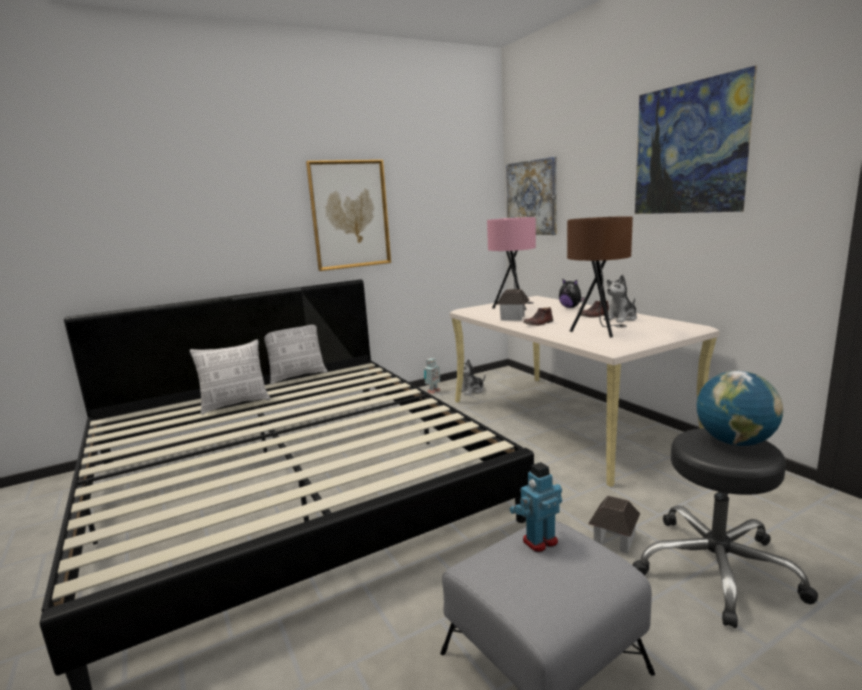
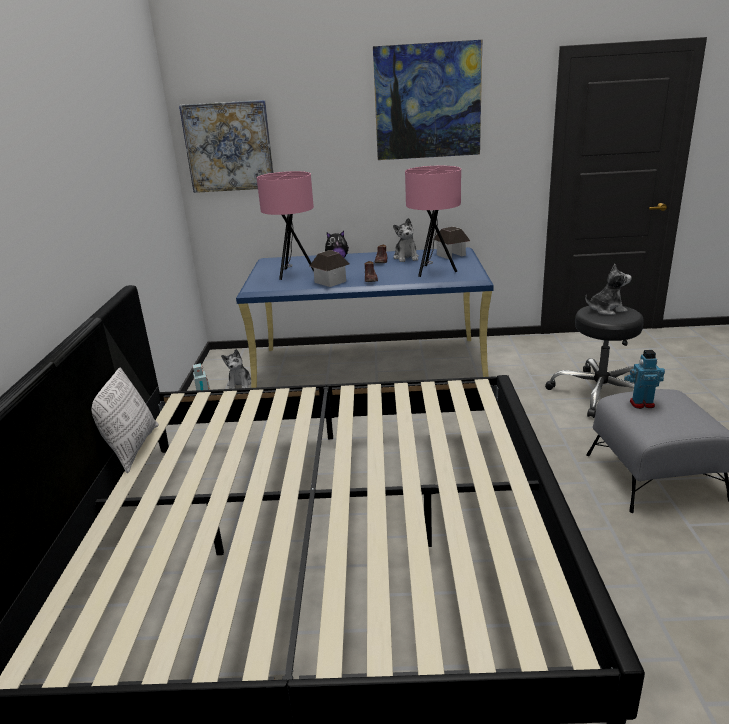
camera: 60 degrees left, 10 degrees up
(235, 404) = (166, 510): pillow -> none
(350, 215) = (96, 193): picture -> none
(539, 541) = (641, 403): toy robot -> toy robot turned 90 degrees clockwise
(566, 421) = (370, 367): beige desk -> blue desk
(598, 332) = (433, 271): brown table lamp -> pink table lamp
(614, 539) = (552, 411): toy house -> toy house (451, 255)
(735, 442) = (606, 310): globe -> plush toy

